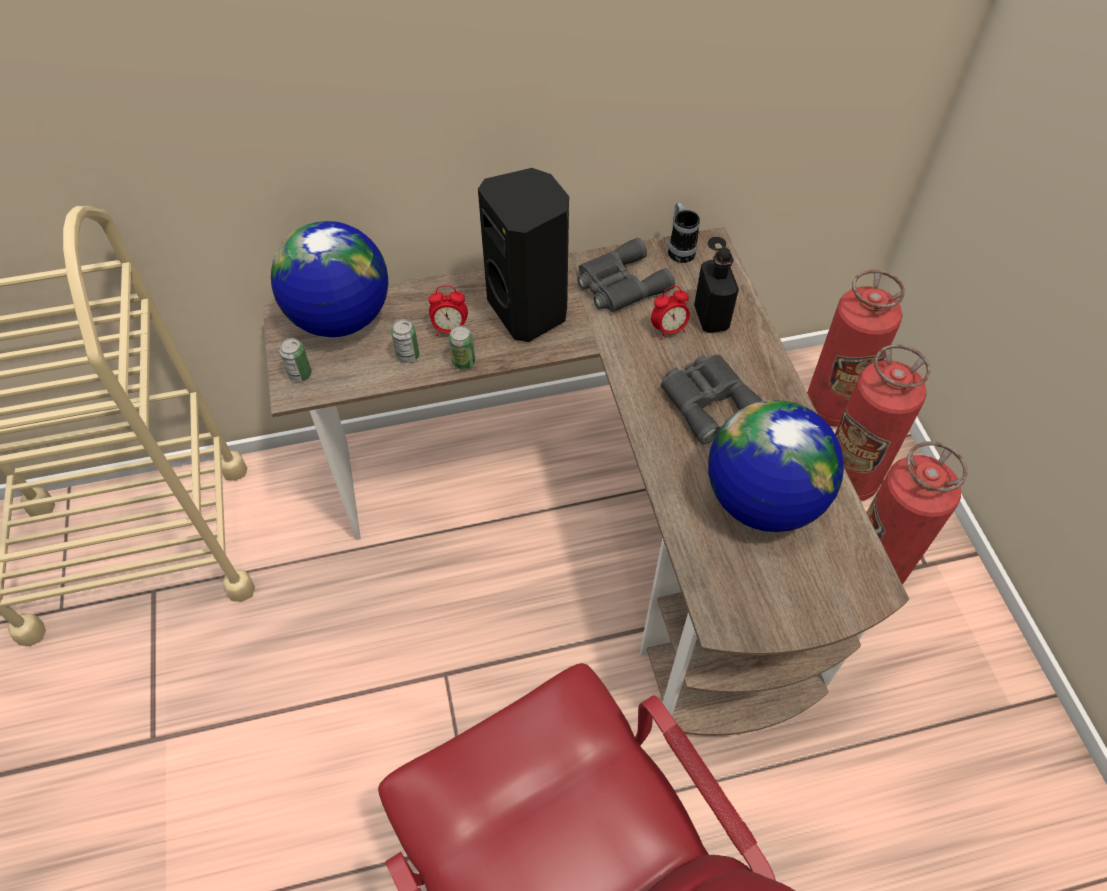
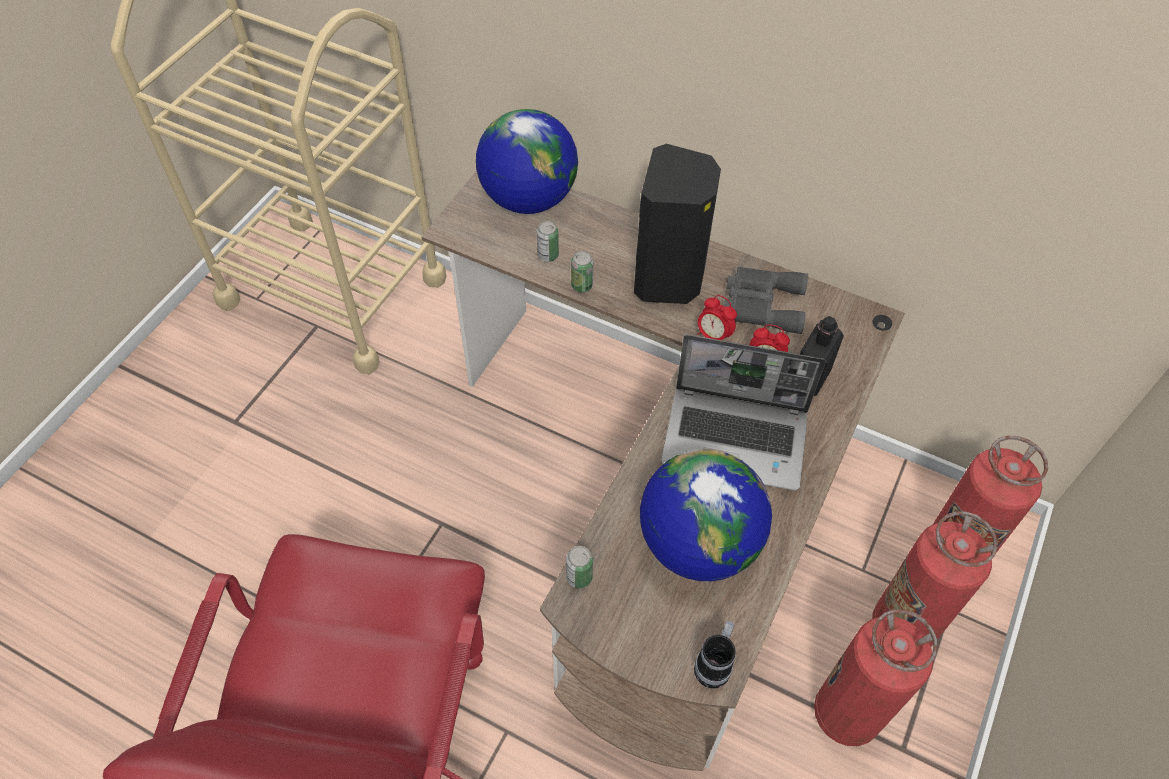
camera: 40 degrees right, 0 degrees up
(300, 374) = (464, 221): can -> can (579, 577)
(450, 329) = (596, 255): alarm clock -> alarm clock (713, 336)
(680, 249) = (843, 307): mug -> mug (715, 664)
(707, 399) = (737, 438): grey binoculars -> laptop

